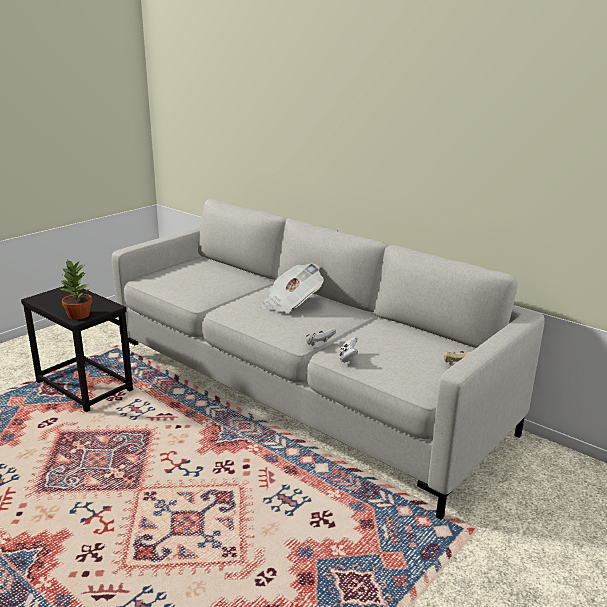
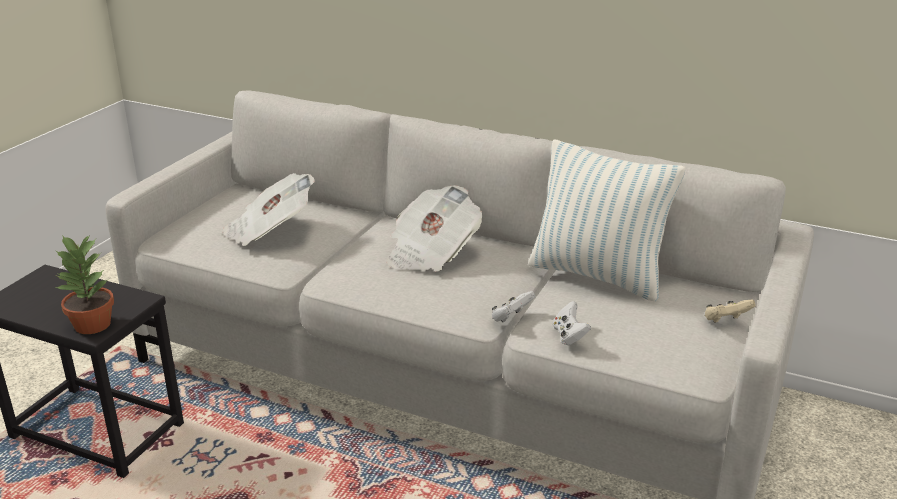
camera: 15 degrees left, 5 degrees up
(202, 281) = (269, 231): none -> newspaper
(389, 328) = (597, 275): none -> pillow

